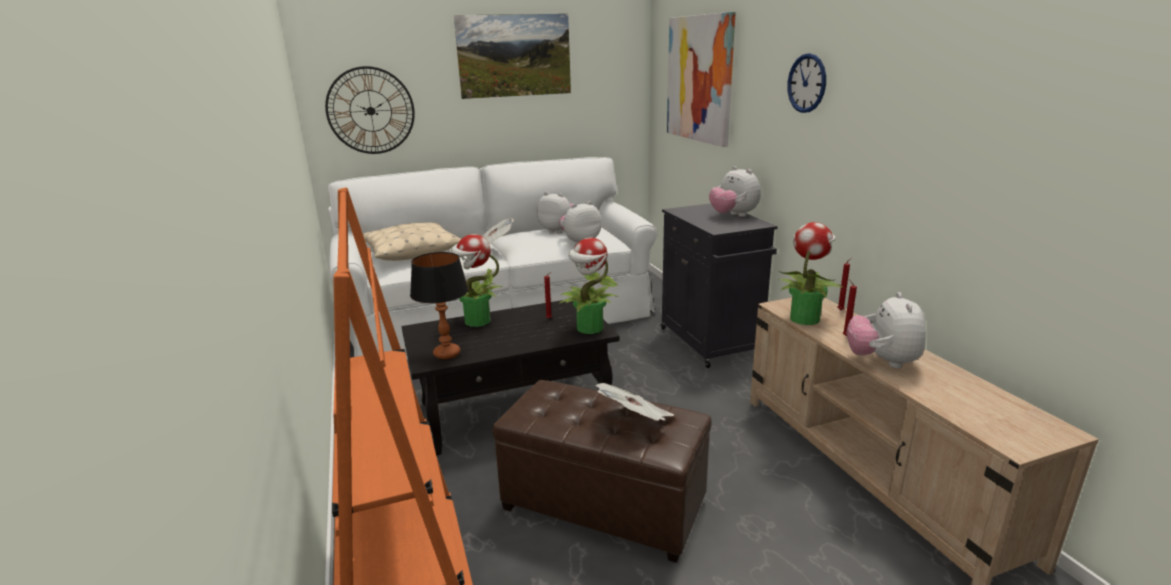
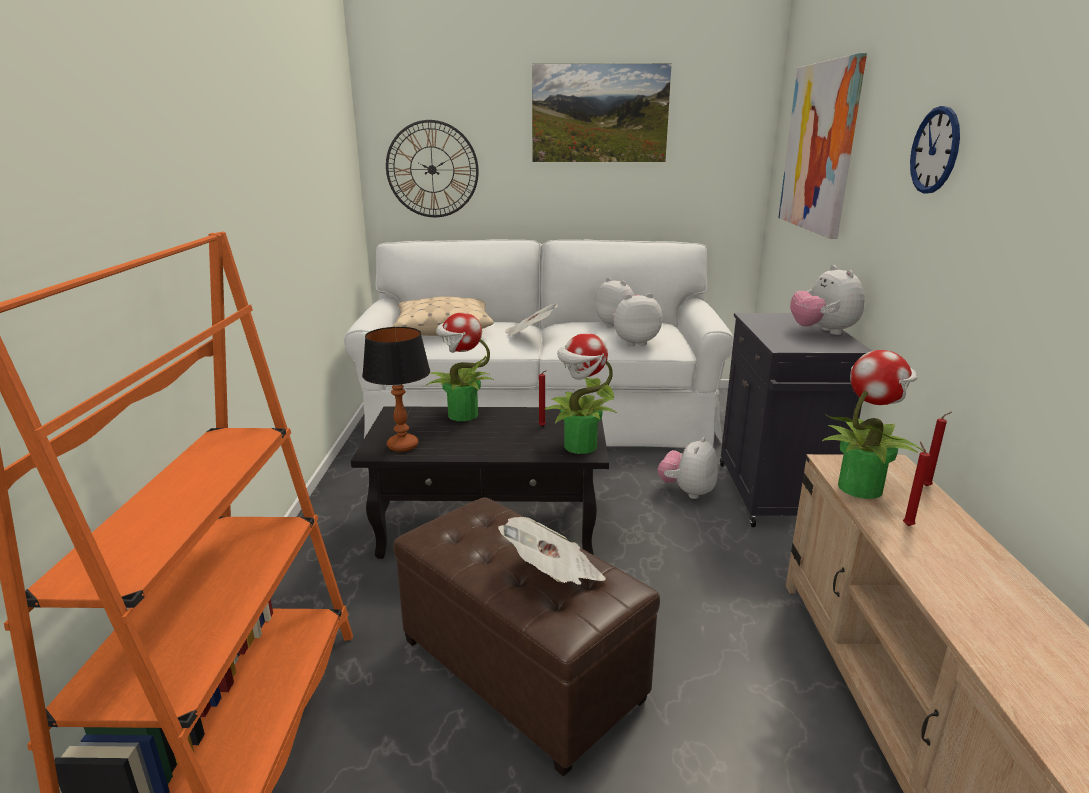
camera: 20 degrees right, 0 degrees up
(882, 362) = (941, 577): plush toy -> plush toy (687, 491)

